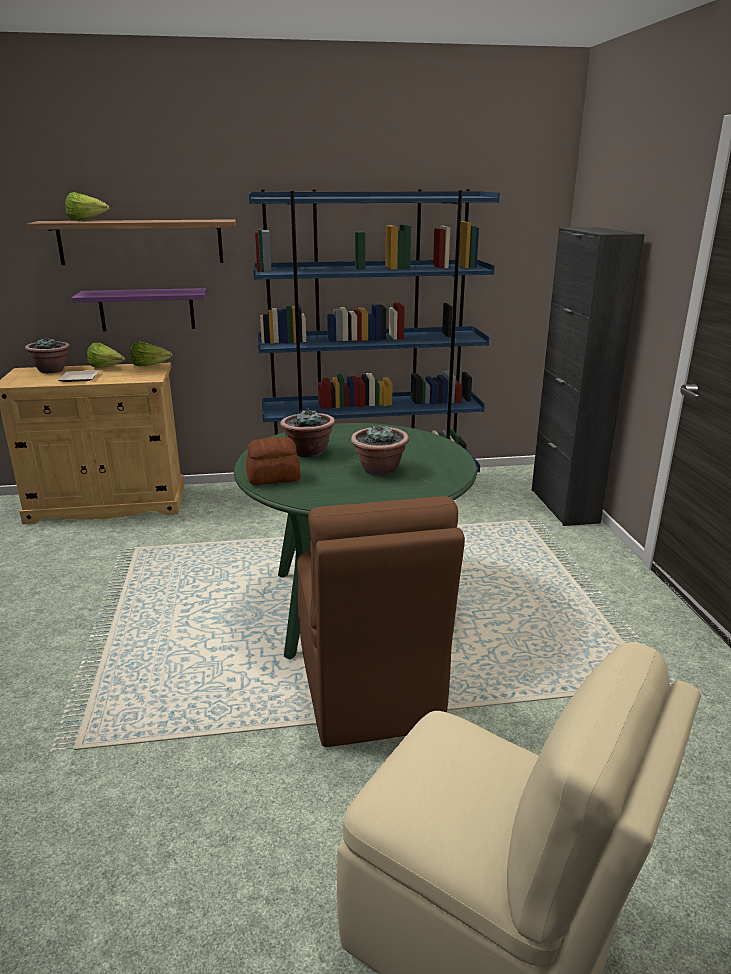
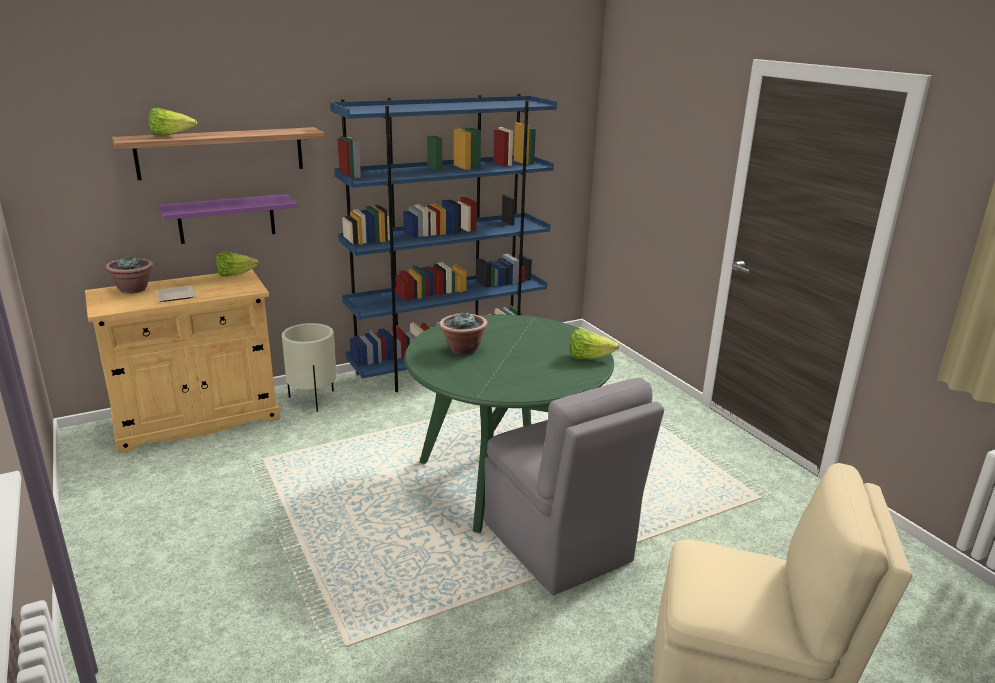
camera: 20 degrees left, 0 degrees up
(106, 368) = (191, 281): lettuce -> lettuce (588, 358)
(220, 500) = (313, 399): none -> beige planter
(272, 478) = (455, 377): bread -> none
(368, 690) = (558, 544): brown chair -> grey chair
(379, 470) = (536, 359): potted plant -> none
(564, 506) = (619, 363): black cabinet -> none

